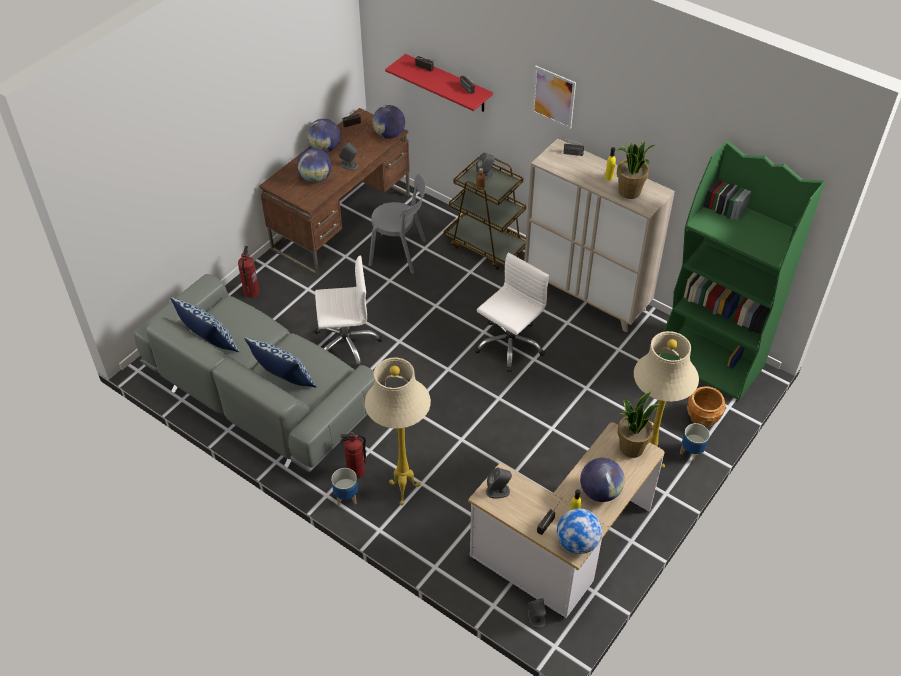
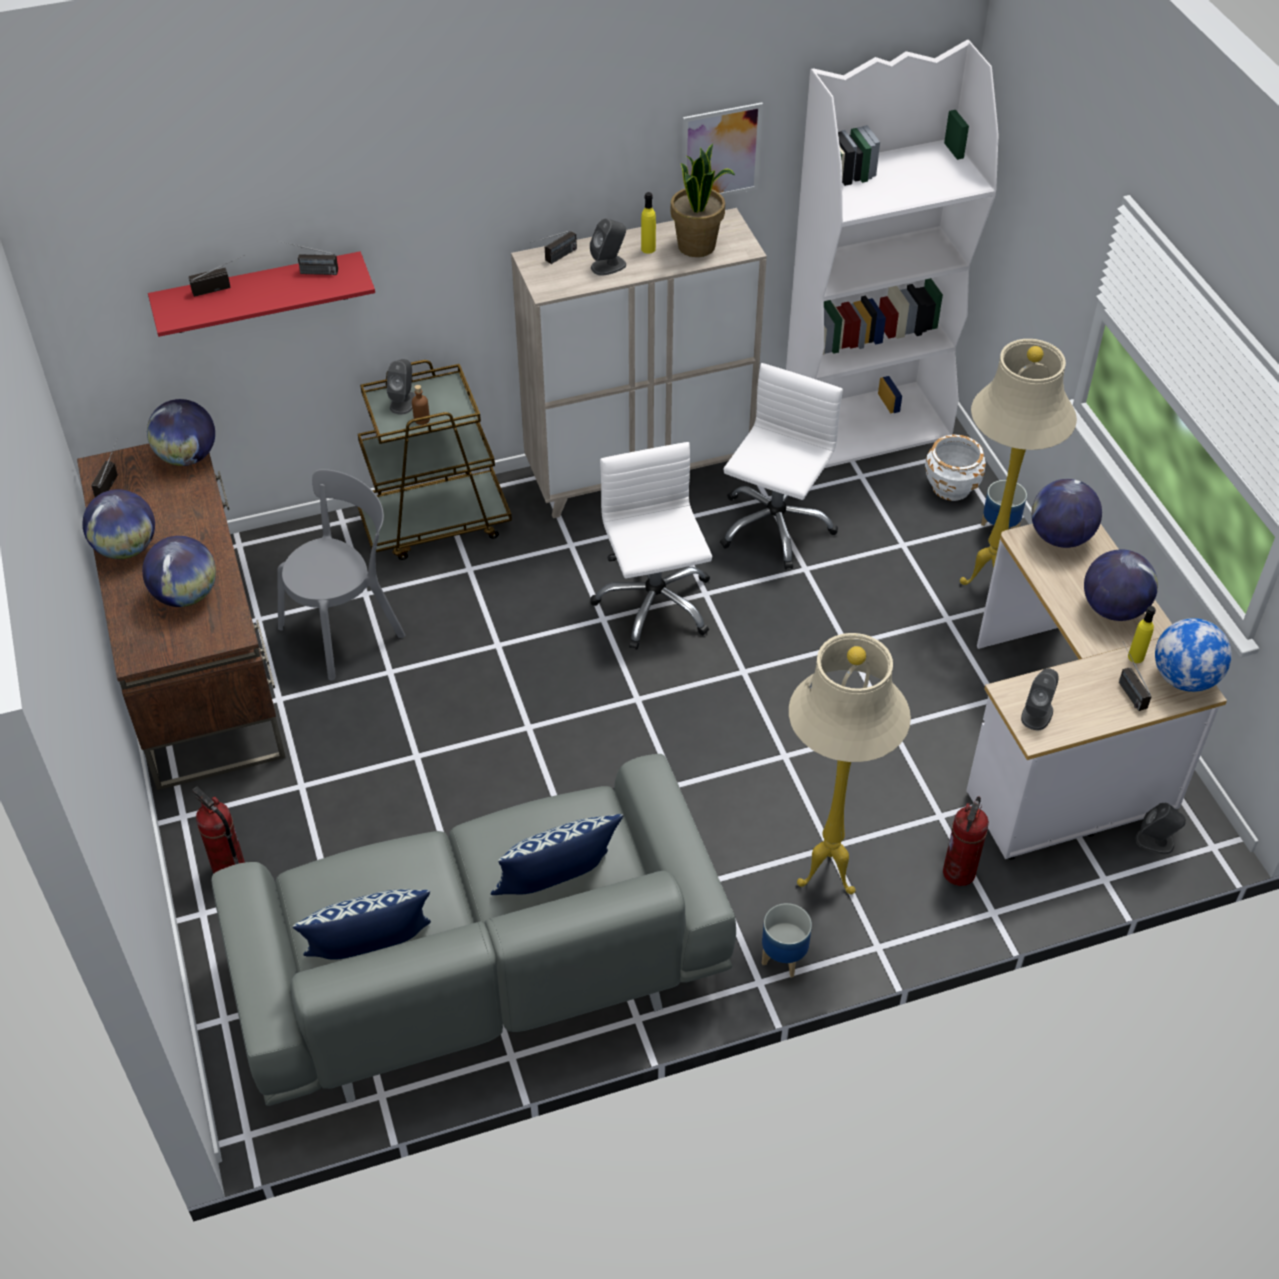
camera: 55 degrees left, 0 degrees up
(346, 343) = (471, 796): white office chair -> white office chair (774, 526)
(349, 165) = (202, 538): grey speaker -> grey speaker (609, 265)
(356, 472) = (743, 919): fire extinguisher -> fire extinguisher (959, 873)
(553, 97) = (485, 186): picture -> picture (720, 153)
(631, 447) = (1060, 537): potted plant -> globe
(703, 417) = (951, 487): brown planter -> white planter
(711, 362) = (867, 425): green bookcase -> white bookcase

